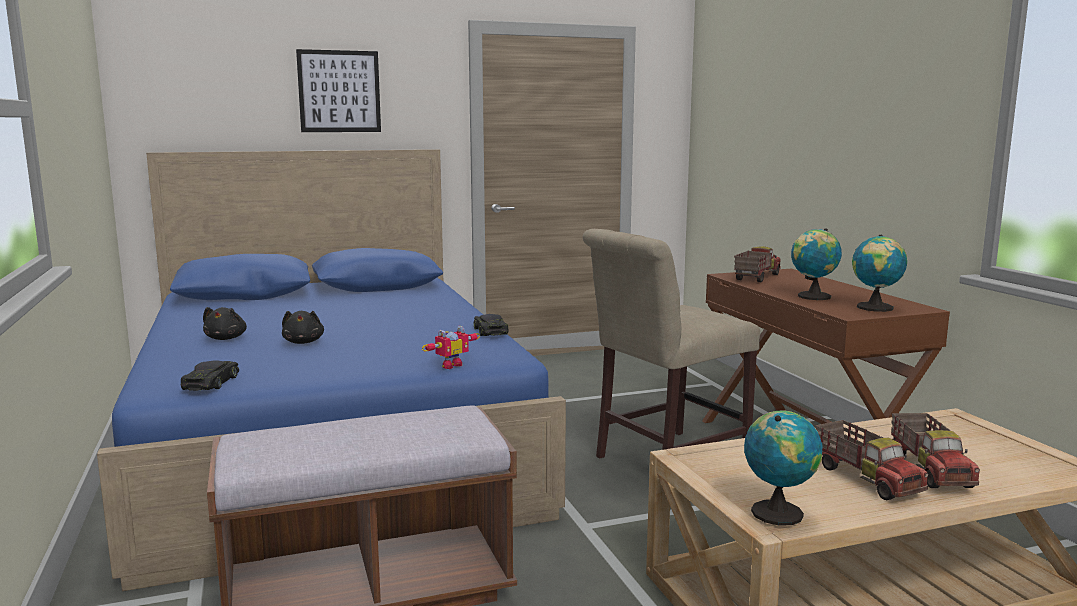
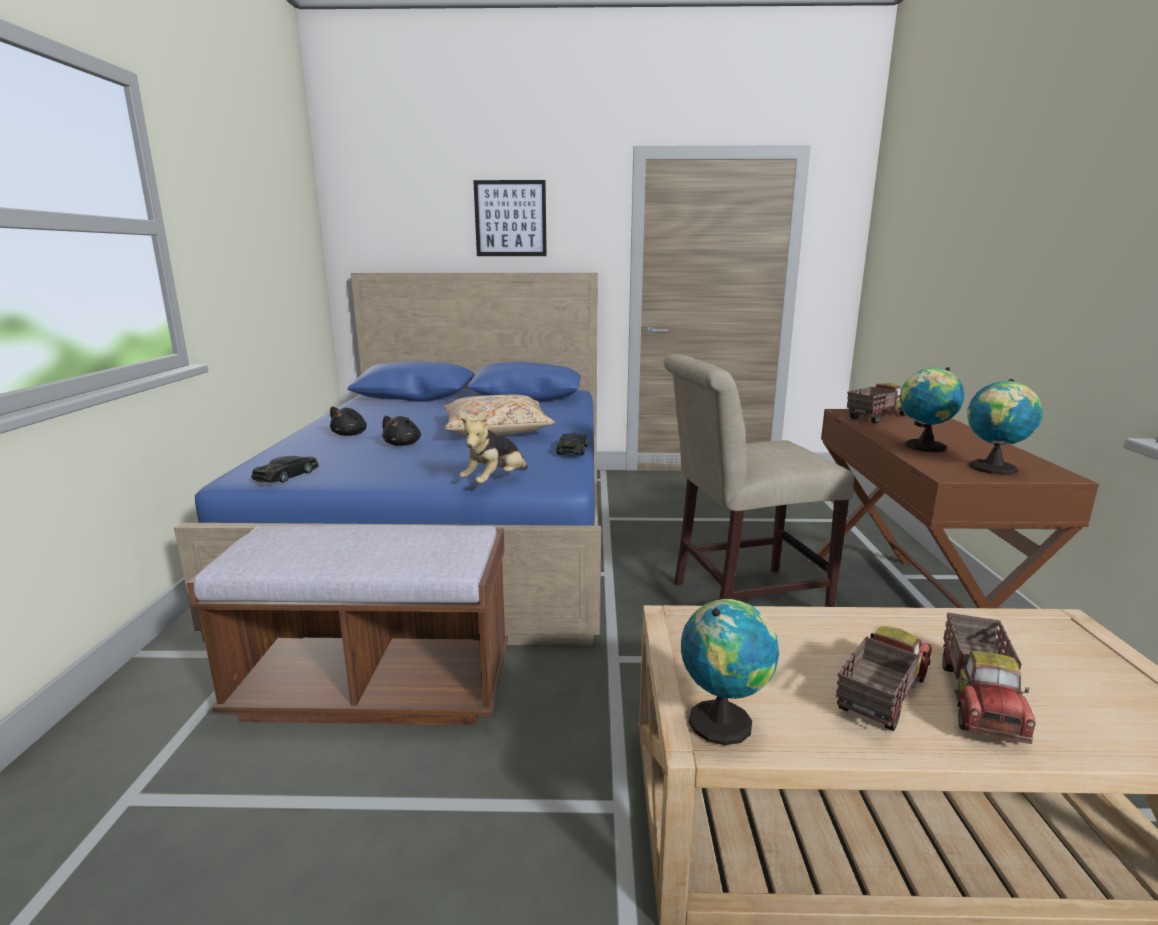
camera: 20 degrees right, 5 degrees up
(388, 320) = (496, 429): none -> beige pillow
(449, 365) = (495, 482): toy robot -> plush toy
(867, 479) = (880, 694): toy truck -> toy truck turned 135 degrees counterclockwise

